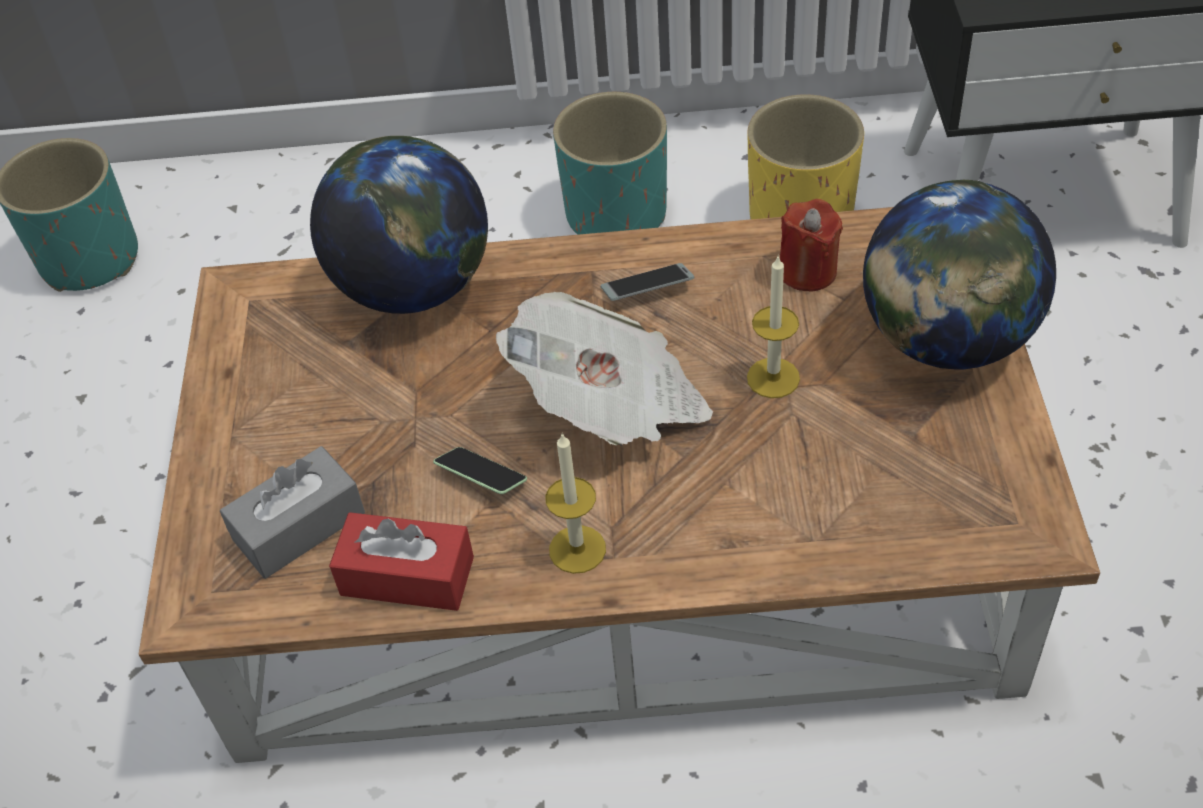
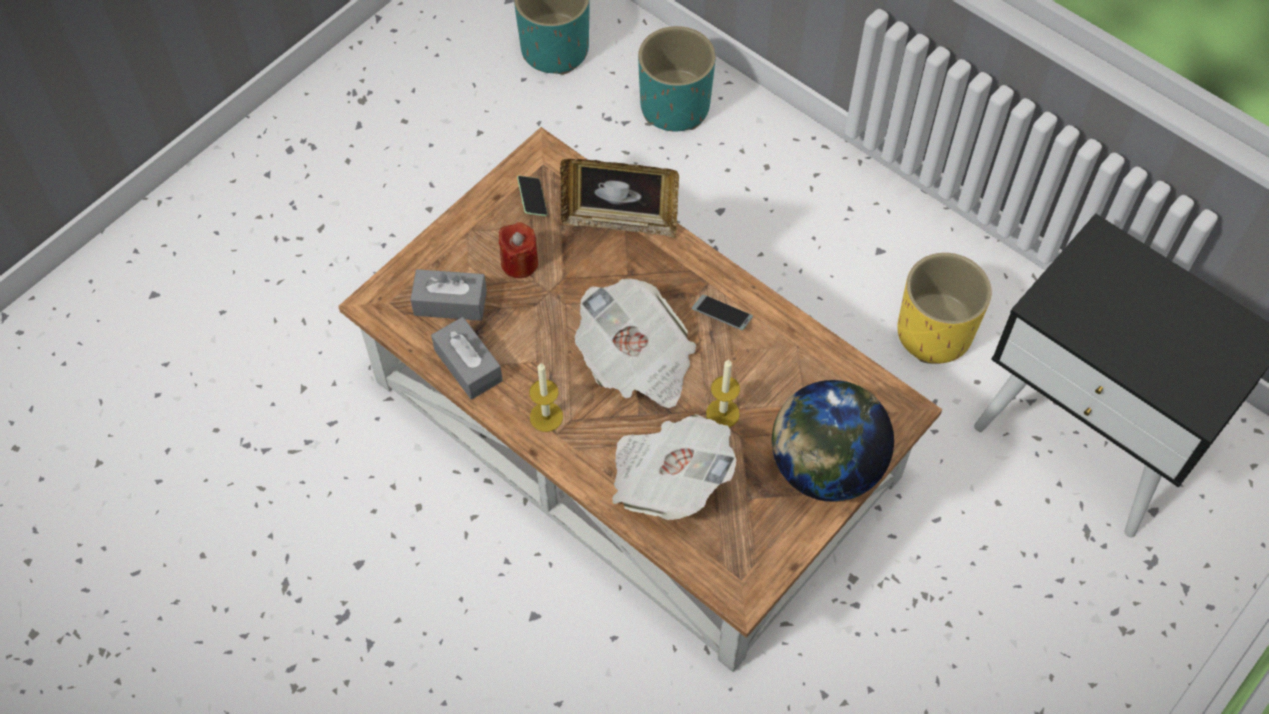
camera: 40 degrees right, 10 degrees up
(407, 576) = (468, 365): red tissue box -> grey tissue box
(414, 287) = (620, 221): globe -> picture frame
(481, 478) = (544, 347): phone -> phone (532, 200)
(616, 215) = (839, 245): turquoise planter -> turquoise planter (675, 107)
(803, 492) = (668, 479): none -> newspaper
(807, 271) = (807, 373): red candle -> red candle (519, 263)

